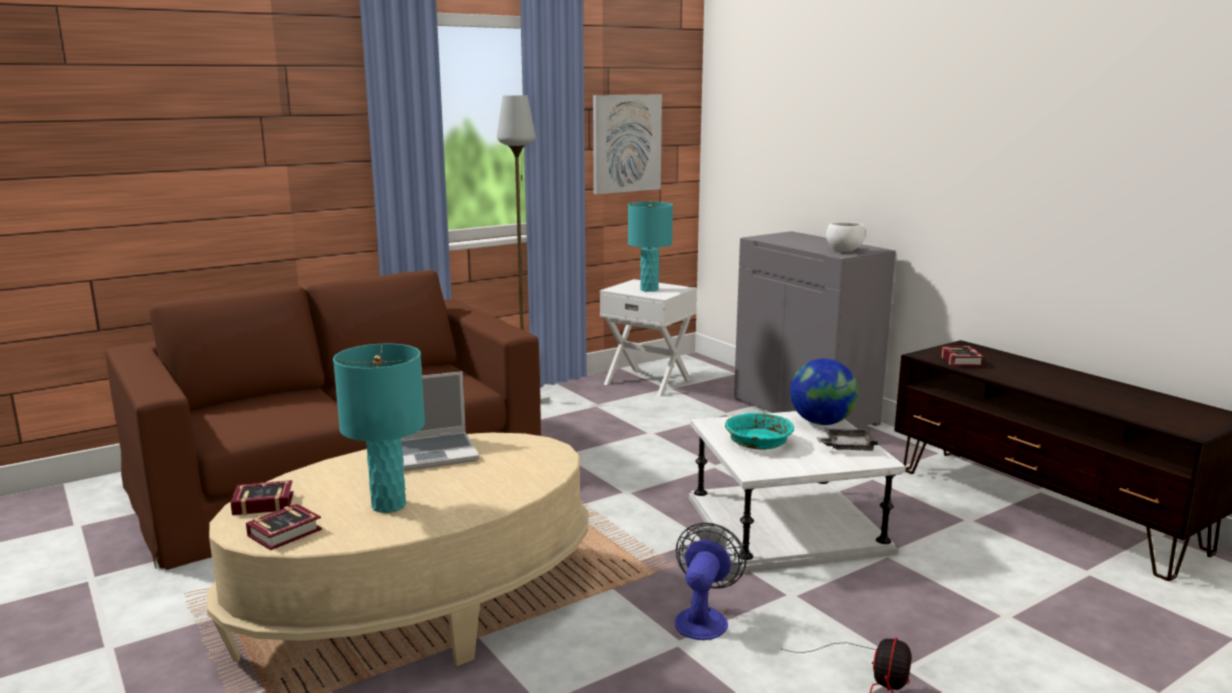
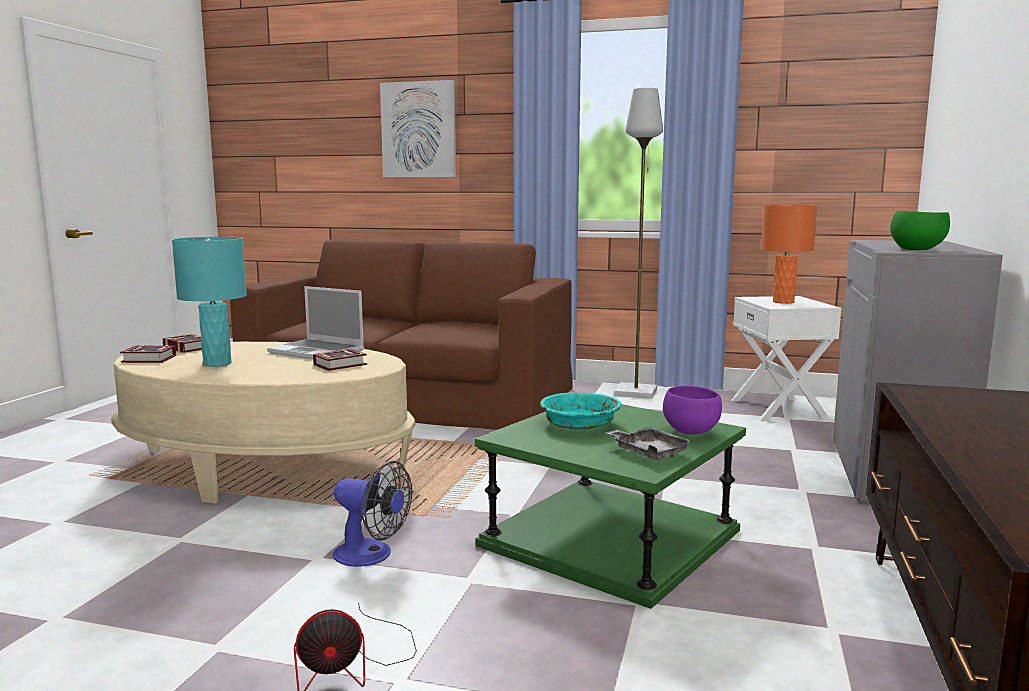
camera: 50 degrees right, 5 degrees down
(626, 143) = (805, 144): picture -> picture (419, 130)
(649, 289) = (783, 302): turquoise table lamp -> orange table lamp
(703, 618) = (371, 555): fan -> fan turned 45 degrees clockwise
(787, 525) = (610, 538): white side table -> green side table
(821, 422) = (692, 432): globe -> purple bowl
(843, 251) = (917, 250): white bowl -> green bowl
(961, 360) = (946, 402): book -> book (342, 365)

